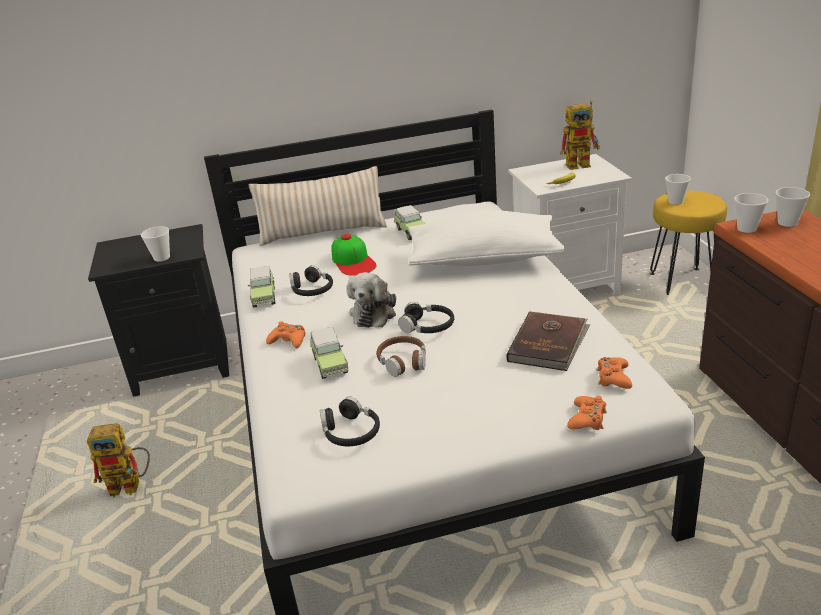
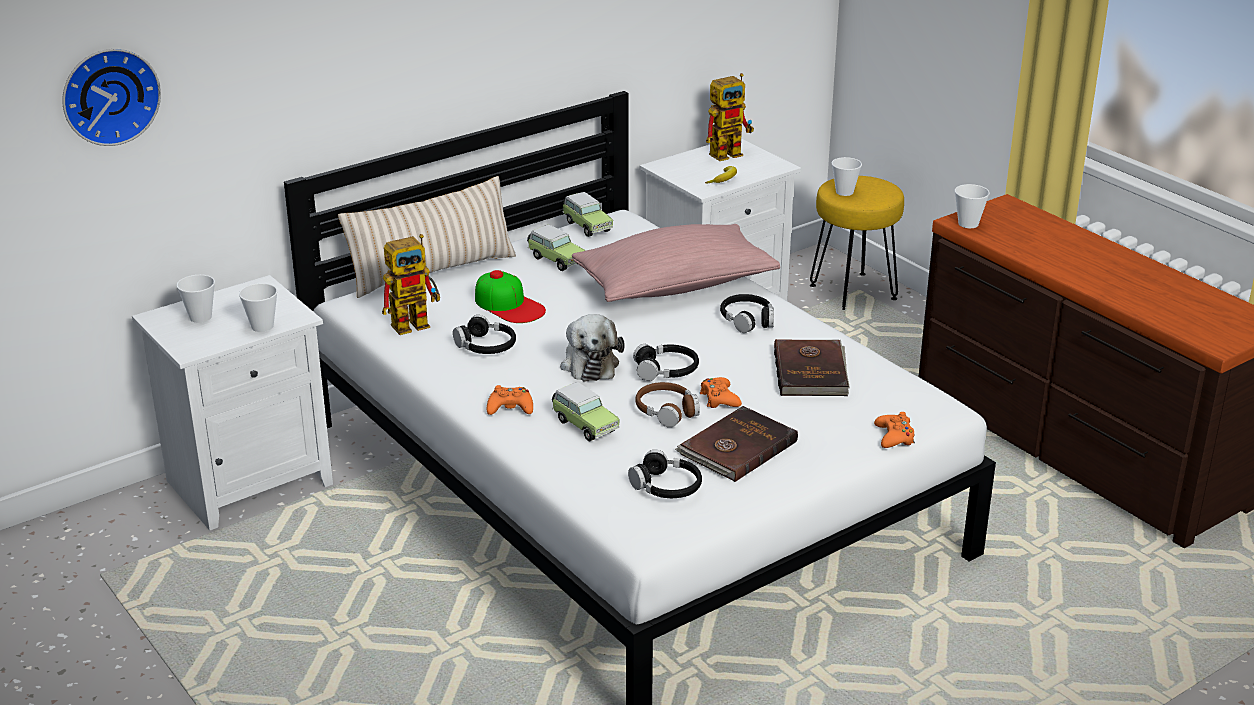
camera: 25 degrees left, 0 degrees up
(61, 81) = (109, 95): none -> wall clock
(132, 487) = (311, 630): toy robot -> toy robot (417, 322)
(183, 365) = (250, 480): black nightstand -> white nightstand
(264, 296) = (428, 361): toy car -> toy car (586, 226)
(436, 405) = (736, 448): none -> brown book
(484, 259) = (674, 286): white pillow -> pink pillow
(523, 292) = (747, 320): none -> black headphones
(613, 378) = (897, 396): orange game controller -> orange game controller (719, 399)
(787, 223) = (1004, 213): cup -> cup (200, 317)

